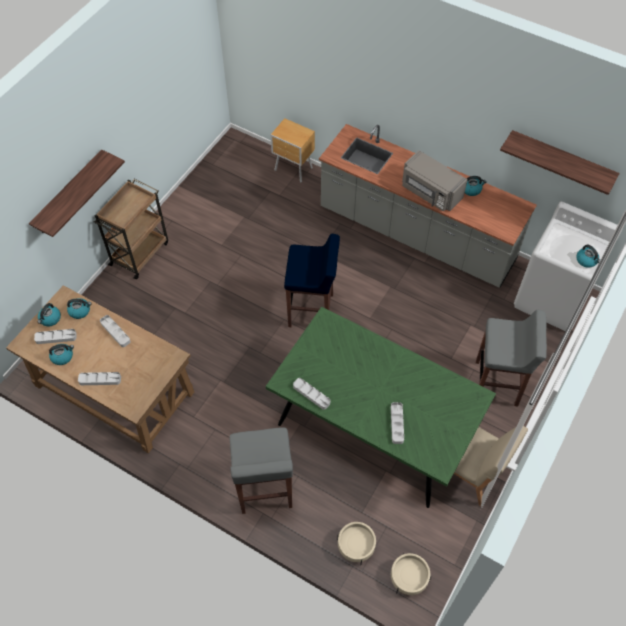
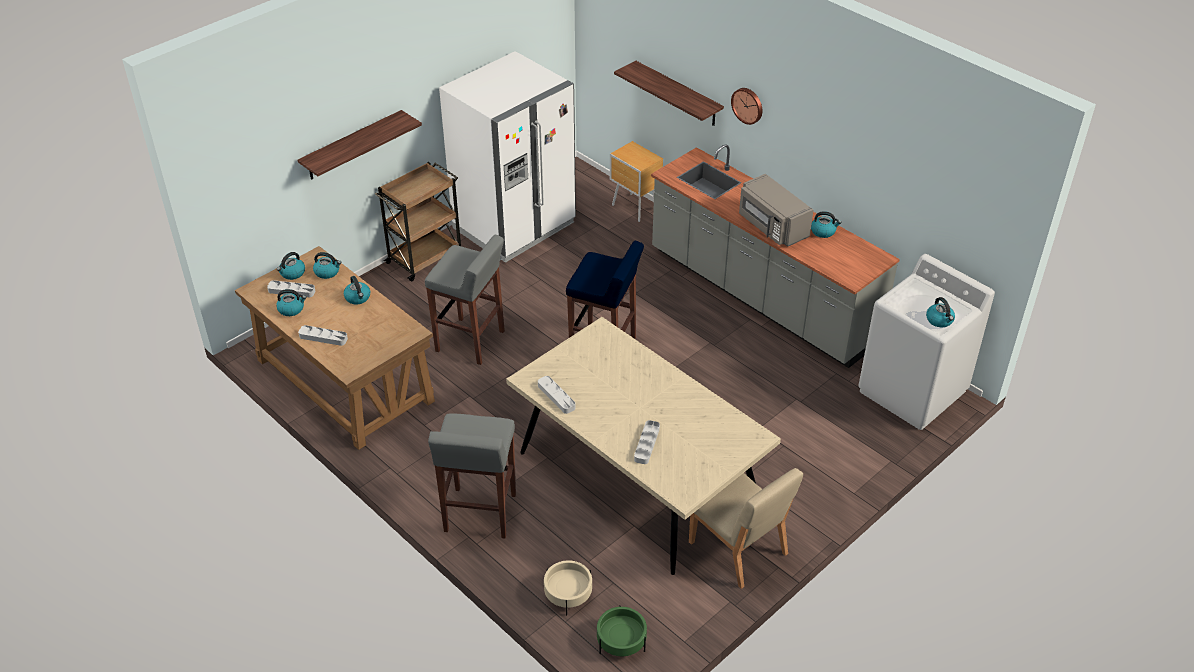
camera: 15 degrees right, 15 degrees down
(115, 332) = (358, 298): grey tray -> kettle
(203, 206) = (514, 226): none -> white fridge
(376, 425) = (639, 477): green dining table -> beige dining table
(394, 92) = (748, 105): none -> wall clock
(408, 578) = (621, 641): beige planter -> green planter
(497, 384) = (808, 465): grey stool -> grey stool (471, 342)
(561, 160) = (924, 194): shelf -> shelf (678, 94)

